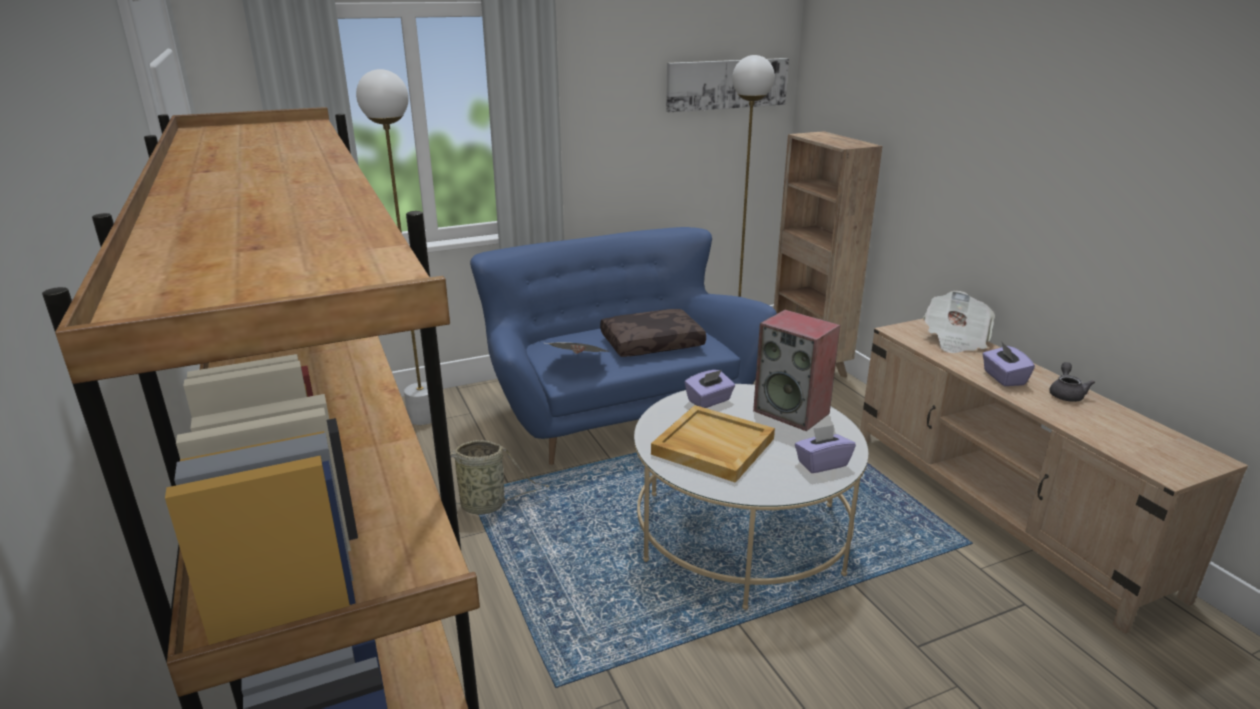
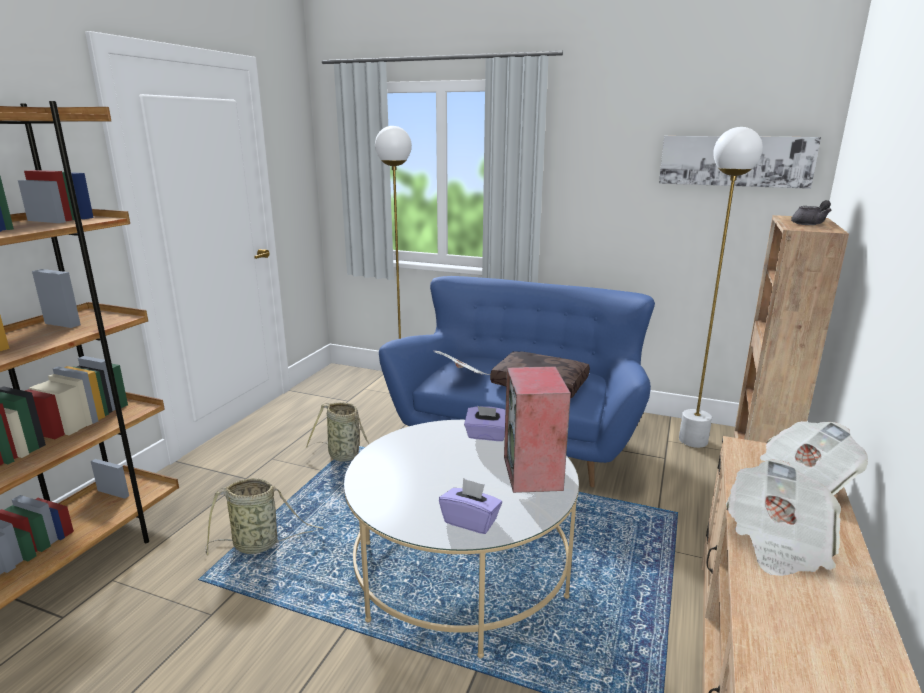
camera: 45 degrees right, 5 degrees down
(554, 624) = (259, 544): none -> basket
(712, 446) = (420, 465): beige tray -> none
(1003, 378) = (777, 542): purple tissue box -> newspaper
(1066, 394) = (836, 601): grey teapot -> grey teapot (810, 223)

